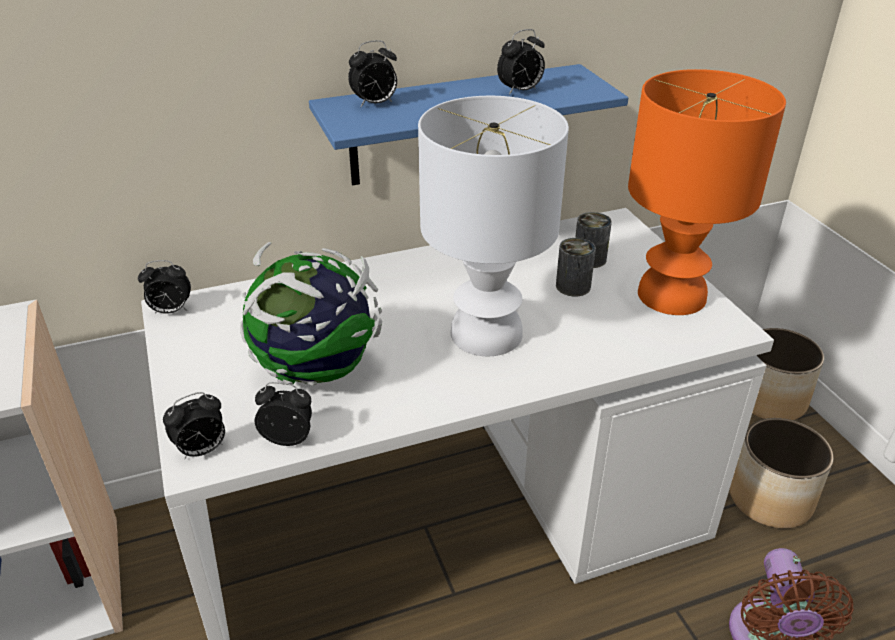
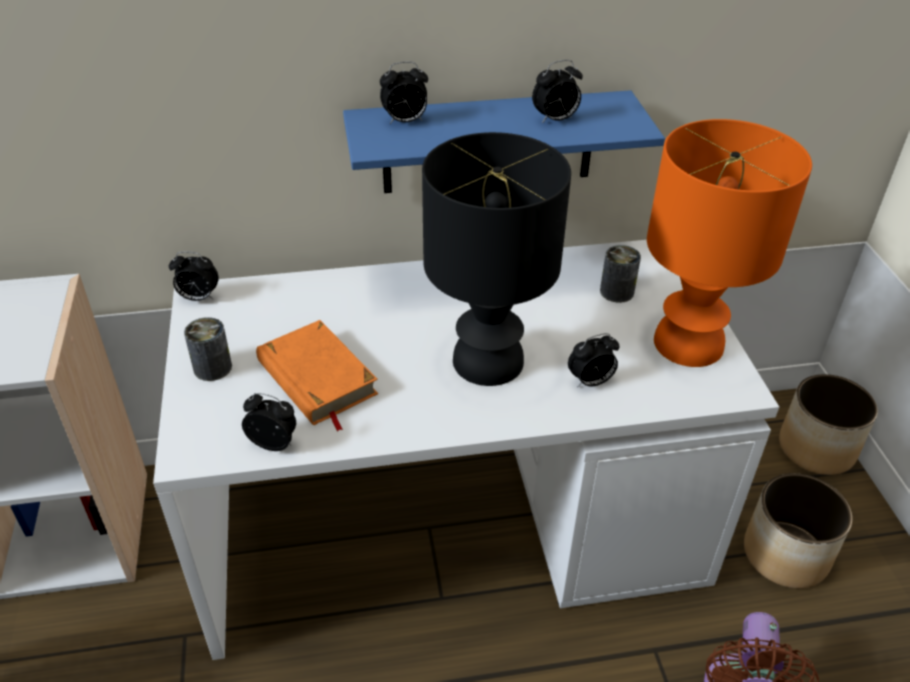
camera: 10 degrees right, 5 degrees up
(201, 450) = (194, 443): alarm clock -> alarm clock (590, 382)
(316, 371) = (316, 379): globe -> orange book
(485, 335) = (487, 362): white table lamp -> black table lamp
(573, 286) = (590, 320): can -> can (212, 367)

